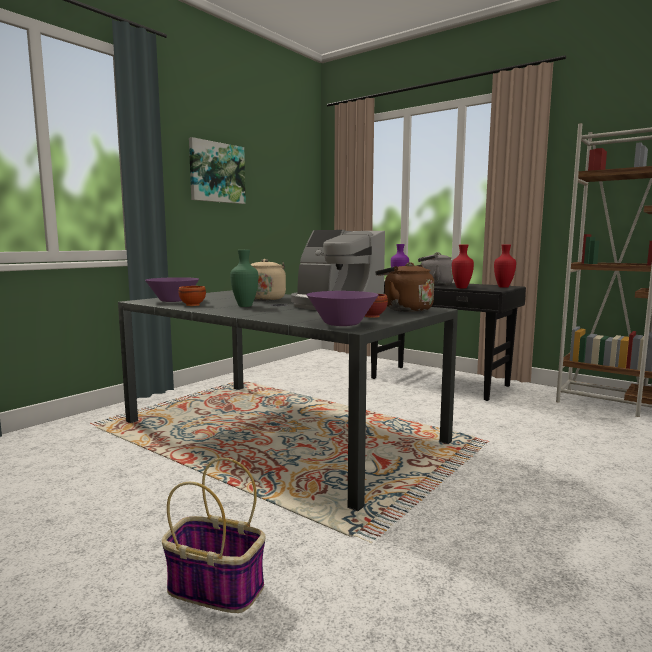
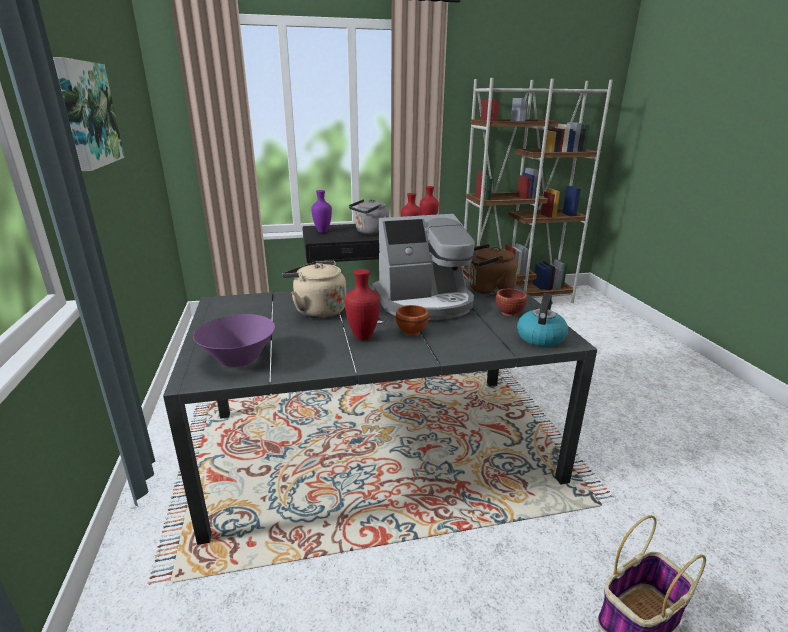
camera: 50 degrees left, 15 degrees up
(193, 305) = (303, 358): brown bowl -> brown bowl (411, 331)
(244, 306) = (362, 337): green vase -> red vase
(342, 324) = (540, 337): purple bowl -> kettle

